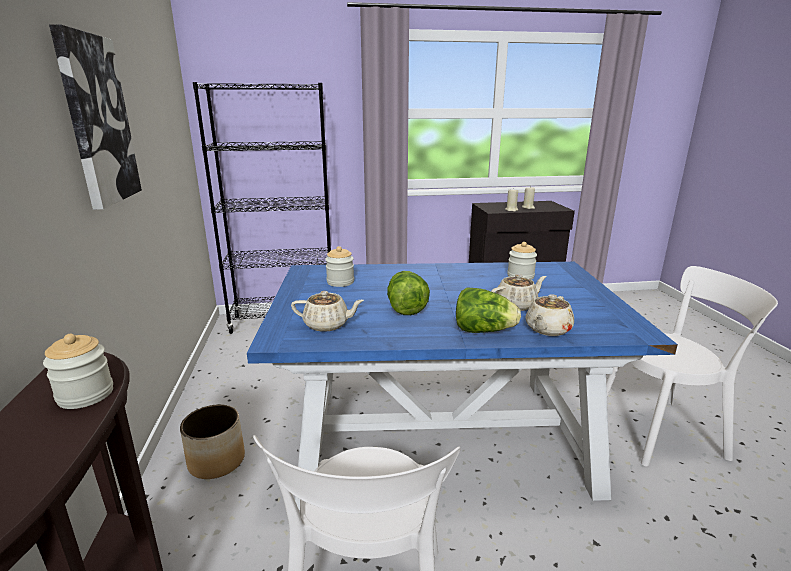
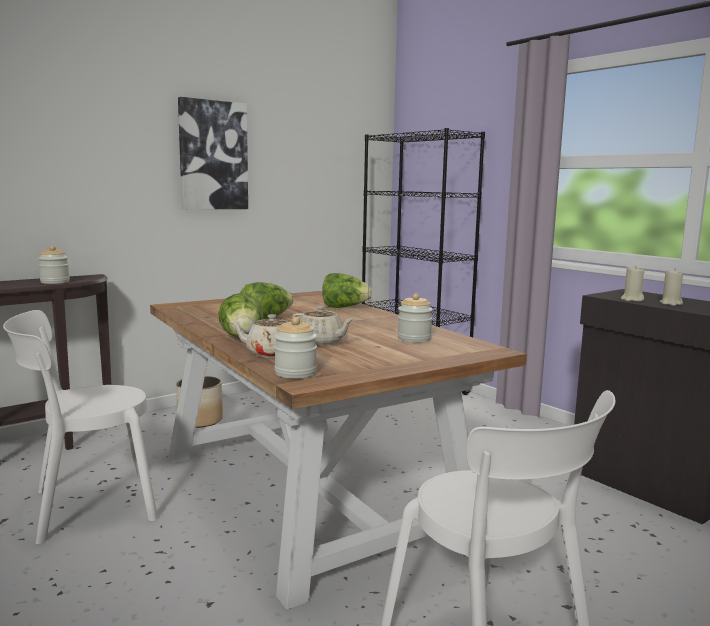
camera: 60 degrees right, 10 degrees down
(327, 325) = (209, 310): beige teapot -> none
(340, 282) = (299, 302): jar -> jar (295, 373)
(384, 272) = (344, 307): none -> lettuce
(439, 436) = (307, 491): blue dining table -> brown dining table

